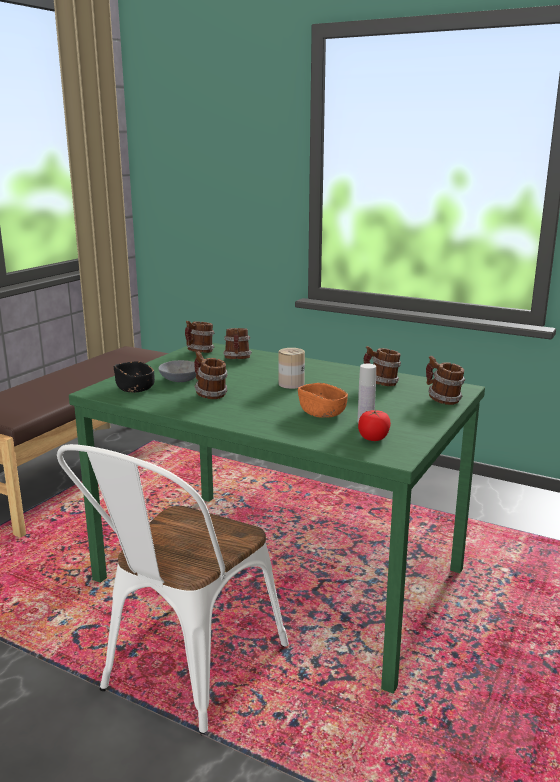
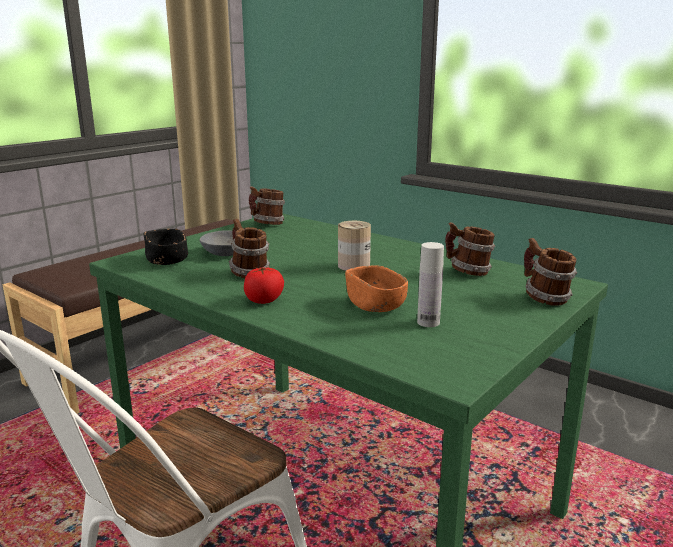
camera: 10 degrees right, 0 degrees up
(237, 359) = (305, 234): mug -> none
(373, 438) = (430, 346): tomato -> tomato (264, 300)

